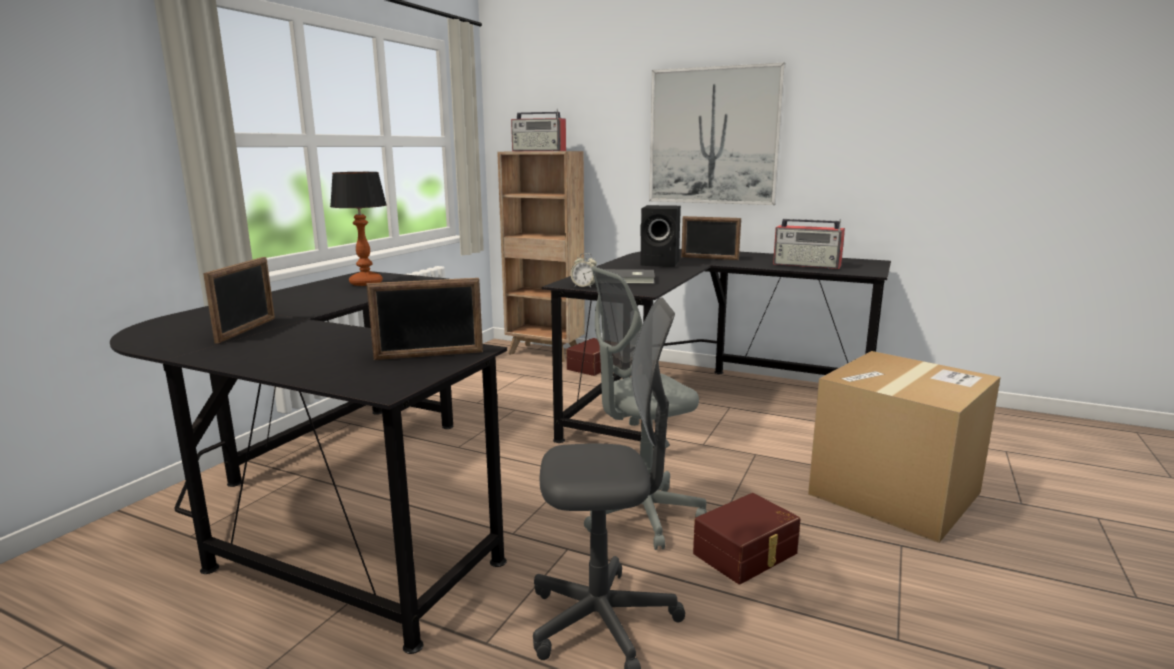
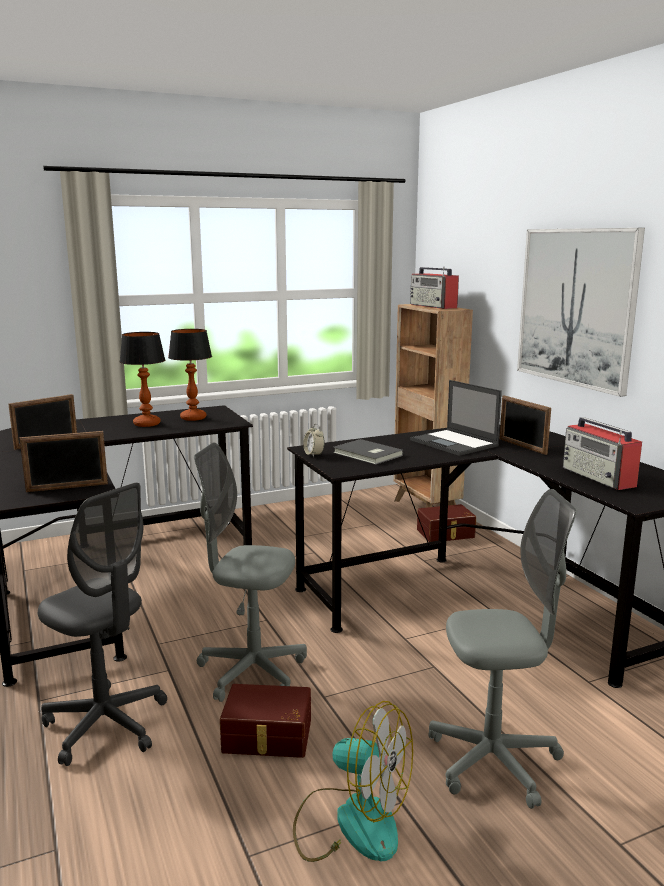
camera: 40 degrees right, 0 degrees up
(327, 295) = (147, 424): none -> table lamp
(429, 355) = (67, 487): picture frame -> picture frame turned 45 degrees counterclockwise
(661, 263) = (454, 443): black speaker -> laptop
(894, 493) = (493, 761): cardboard box -> grey office chair
(902, 574) = (351, 821): none -> fan

